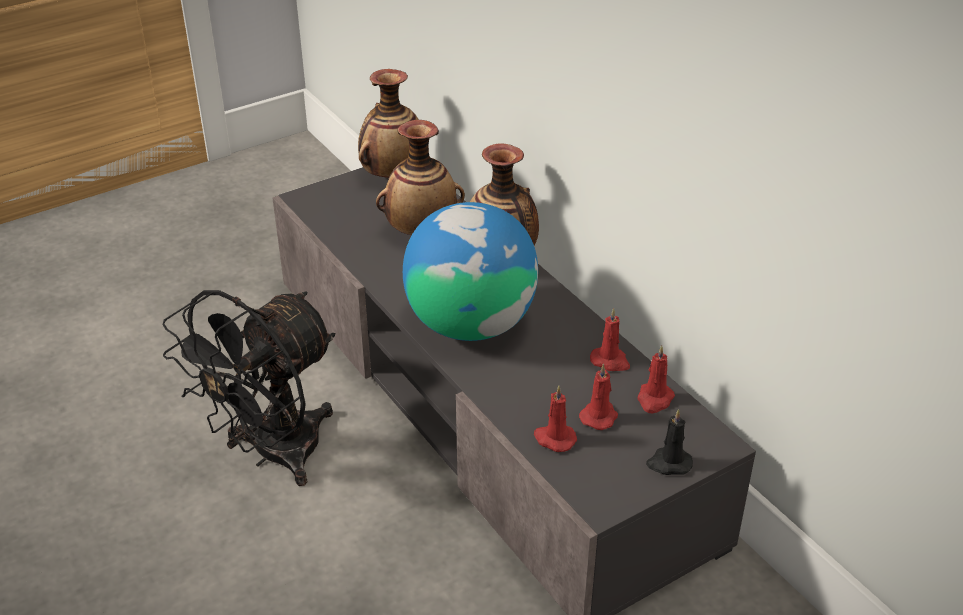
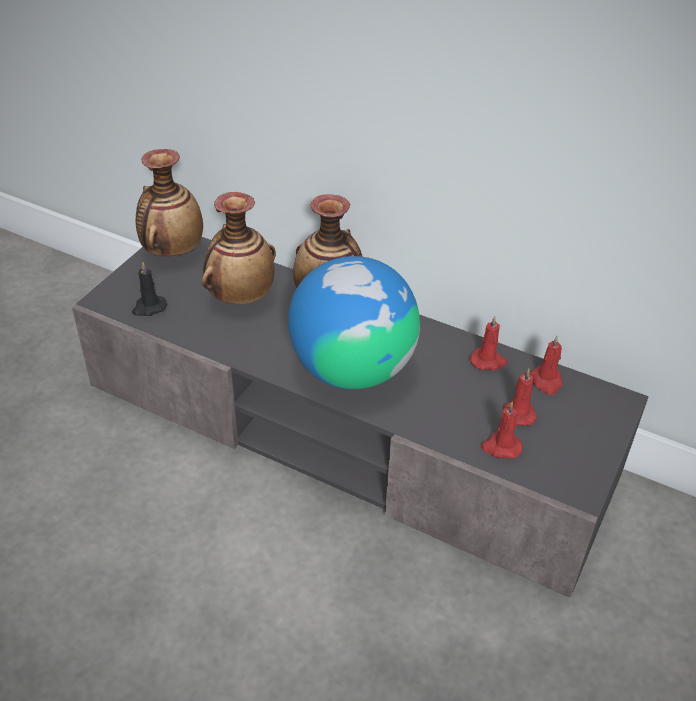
camera: 30 degrees left, 5 degrees up
(272, 455) = (199, 555): black fan -> none
(668, 463) = (599, 432): black candle -> black candle (149, 307)

